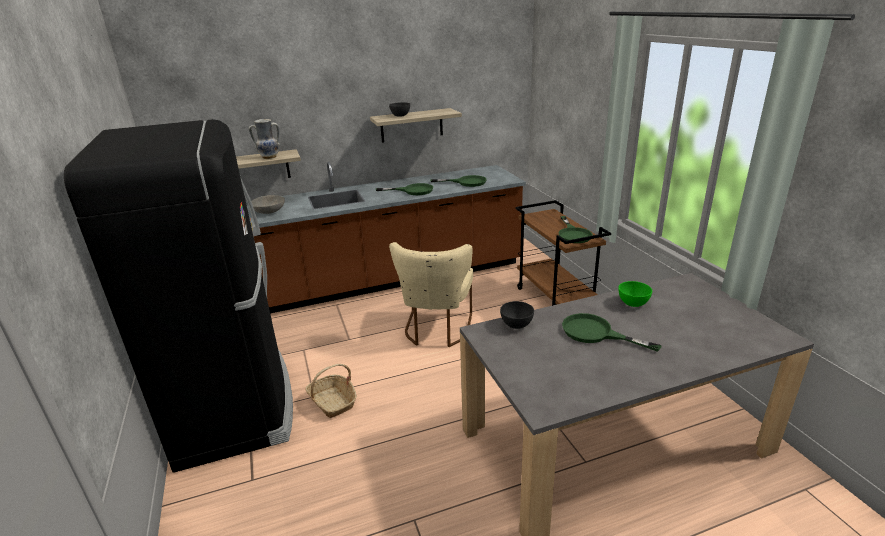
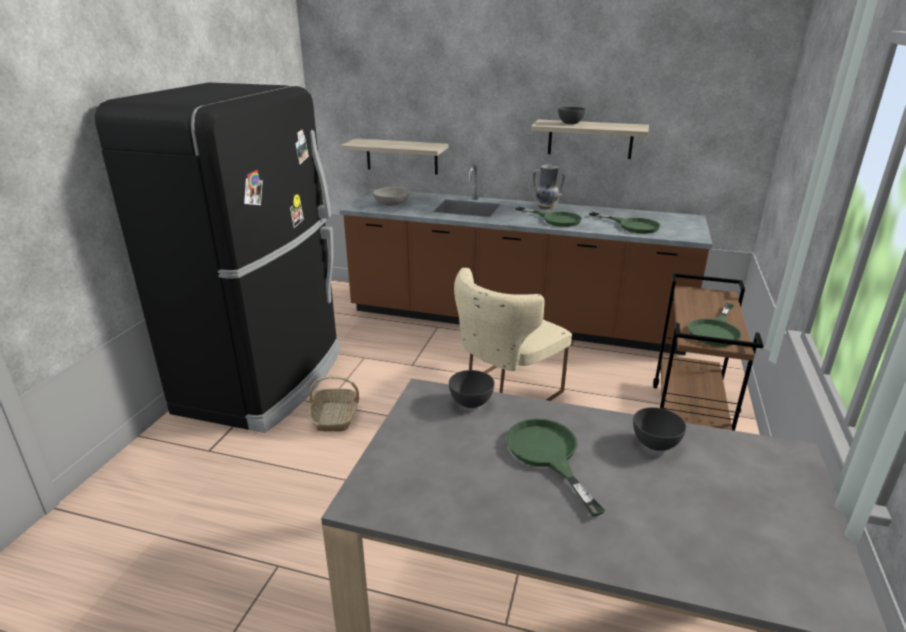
camera: 35 degrees right, 0 degrees up
(269, 157) = (411, 146): vase -> vase (546, 207)
(633, 303) = (655, 444): green bowl -> grey bowl

